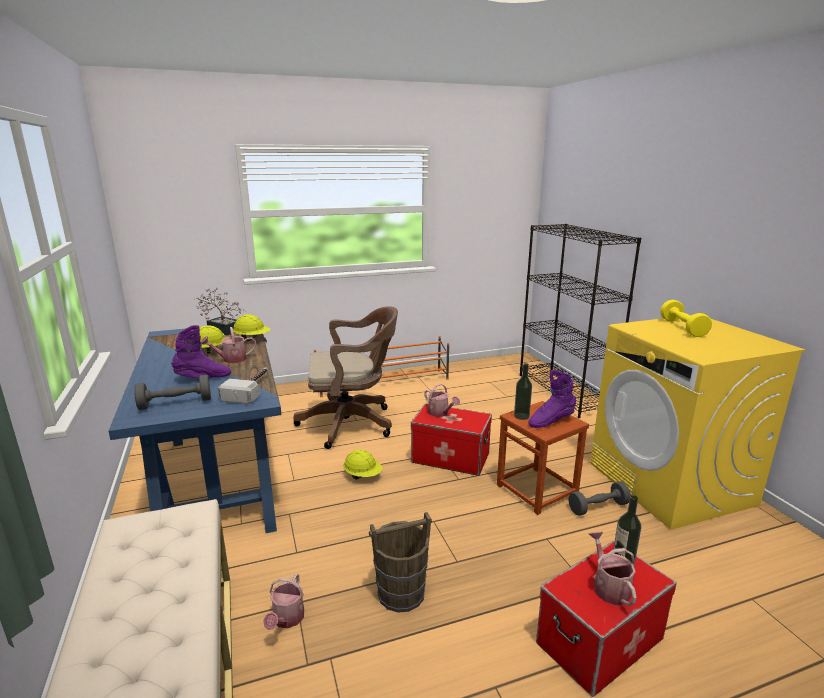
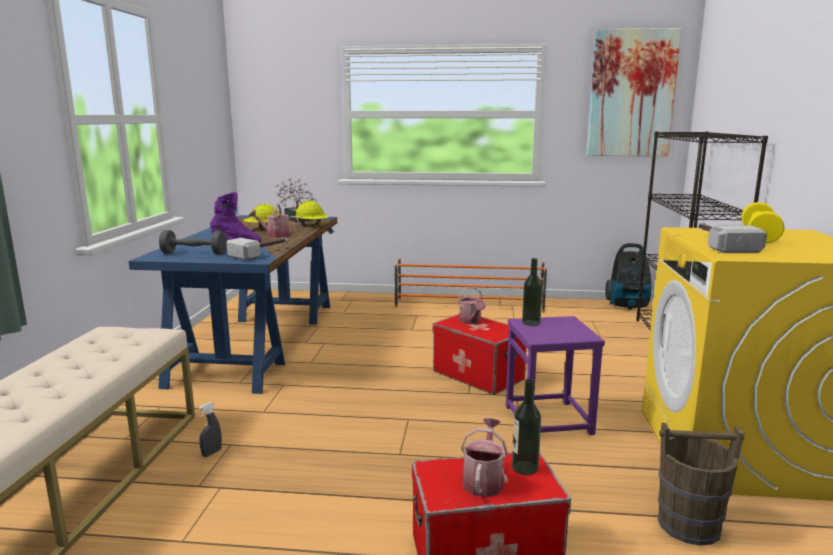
camera: 25 degrees right, 5 degrees down
(286, 619) = (212, 453): watering can -> grey spray bottle
(352, 423) = (405, 331): brown office chair -> none
(363, 476) = (375, 371): yellow hard hat -> none
(400, 593) = (322, 462): brown bucket -> brown bucket (688, 525)
(497, 189) = (632, 94): none -> picture
(503, 362) = (628, 306): none -> vacuum cleaner
(537, 490) = (549, 420): brown stool -> purple stool
(550, 421) = (559, 331): purple boot -> none
(598, 507) = (608, 450): grey dumbbell -> none
(675, 342) = (719, 244): none -> hammer

